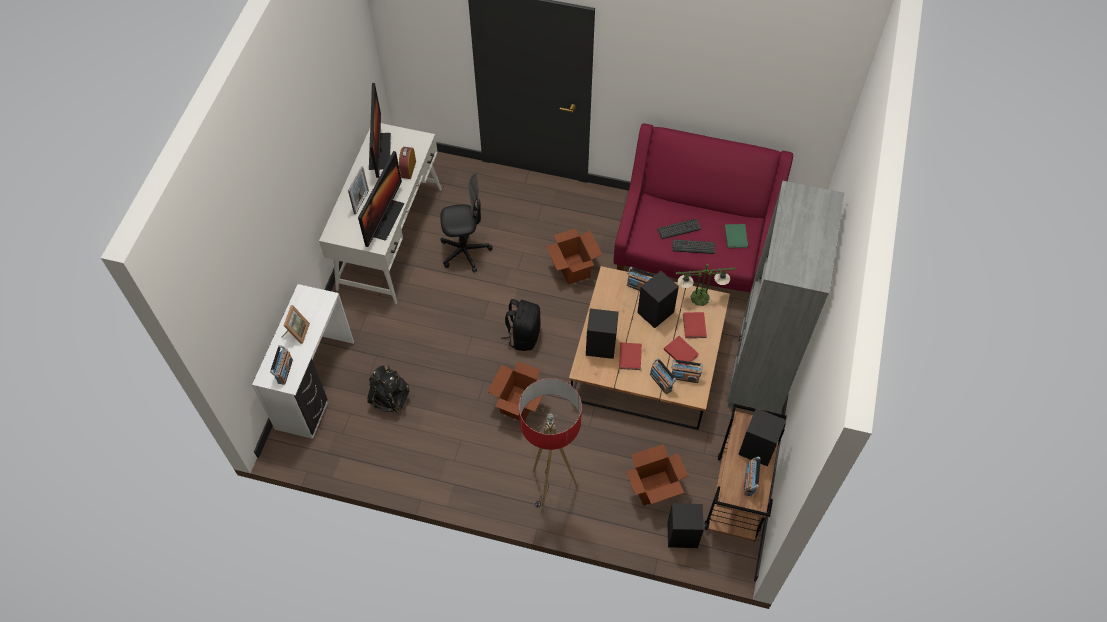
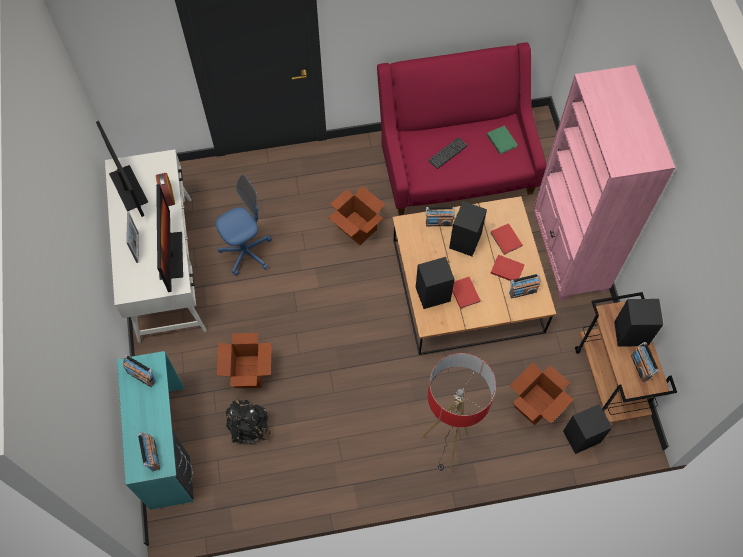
camera: 25 degrees left, 5 degrees up
(296, 332) = (143, 409): picture frame -> none
(316, 385) = (169, 446): white desk -> turquoise desk
(465, 252) = (246, 252): black office chair -> blue office chair
(519, 404) = (374, 379): cardboard box -> cardboard box (248, 372)
(523, 336) = (344, 311): black backpack -> none
(661, 382) = (504, 305): radio -> radio (141, 376)
(693, 247) = (469, 165): keyboard -> none
(700, 297) = (497, 210): table lamp -> none
(759, 369) = (568, 254): grey bookcase -> pink bookcase

